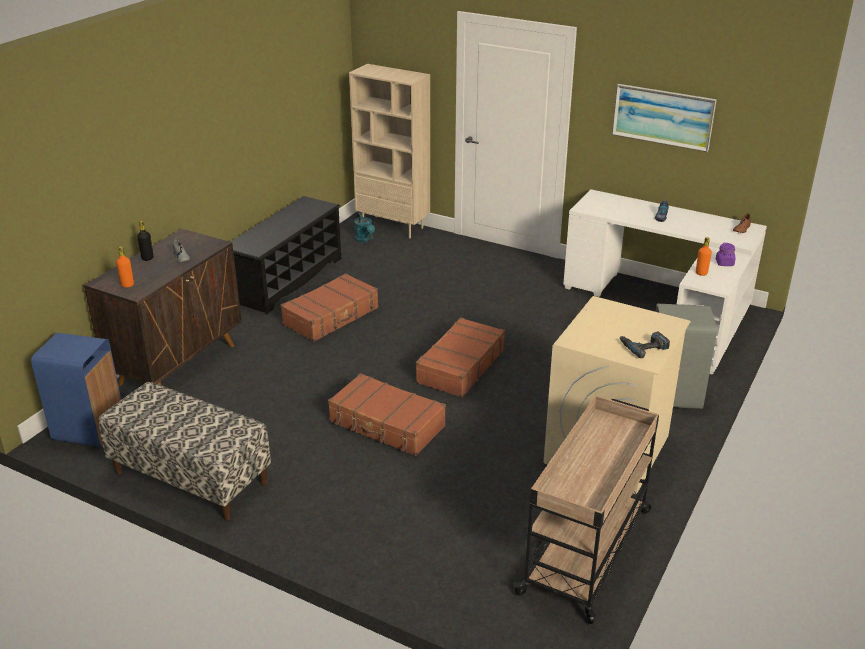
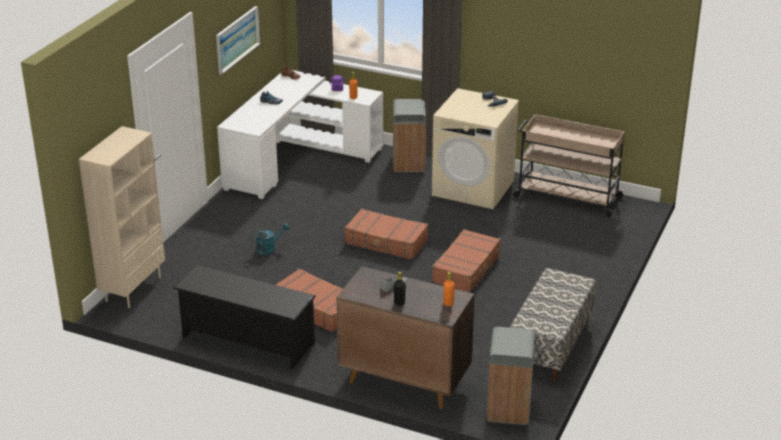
camera: 95 degrees left, 0 degrees up
(89, 429) = (508, 409): blue trash can -> grey trash can
(365, 240) = (162, 303): turquoise watering can -> turquoise watering can (269, 249)

